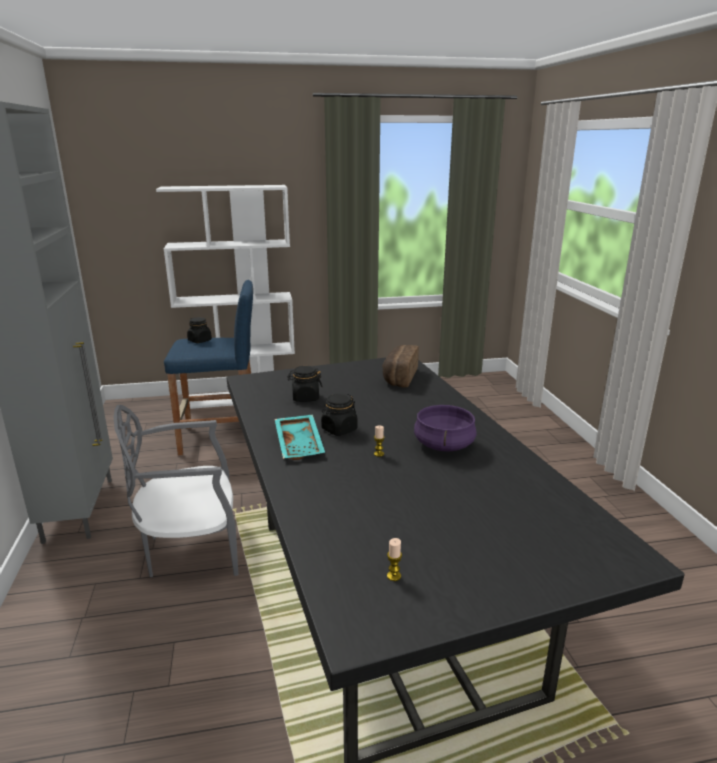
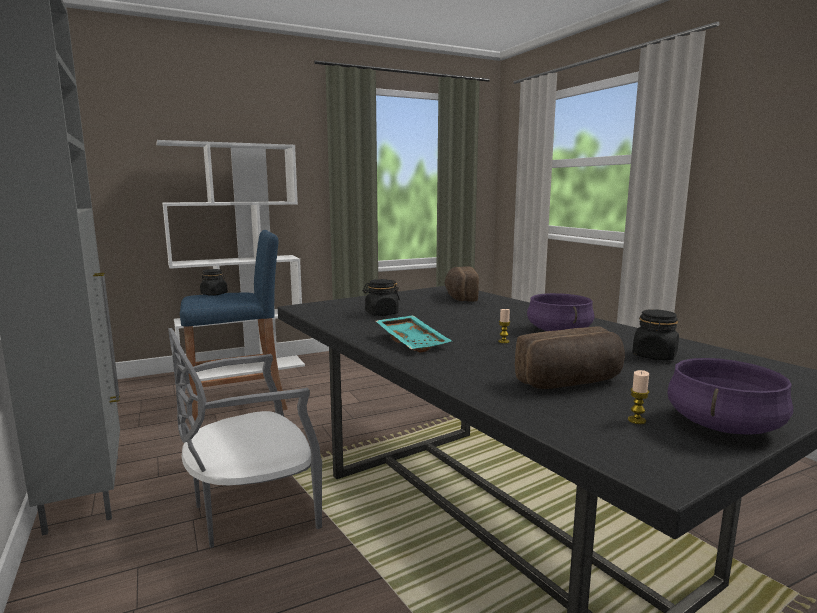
camera: 15 degrees left, 10 degrees down
(339, 429) = (442, 330): black jar -> black jar (654, 356)
(385, 520) = (571, 383): none -> bread
(460, 594) = (722, 425): none -> purple cooking pot

